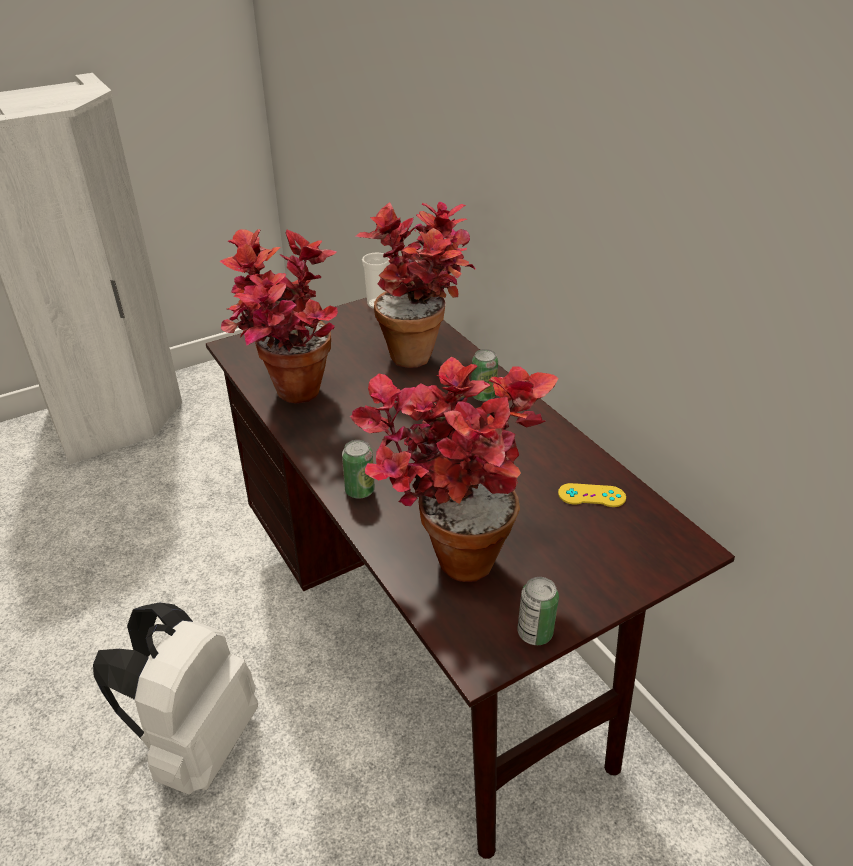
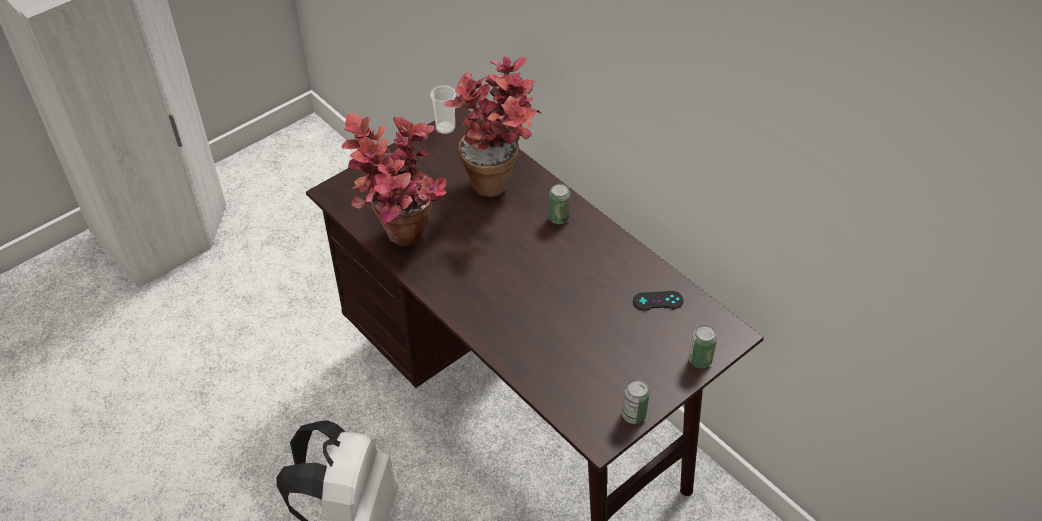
camera: 10 degrees left, 10 degrees up
(359, 490) = (483, 320): can -> can (700, 360)
(446, 552) = (560, 363): potted plant -> none
(591, 495) = (658, 301): yellow game controller -> black game controller

